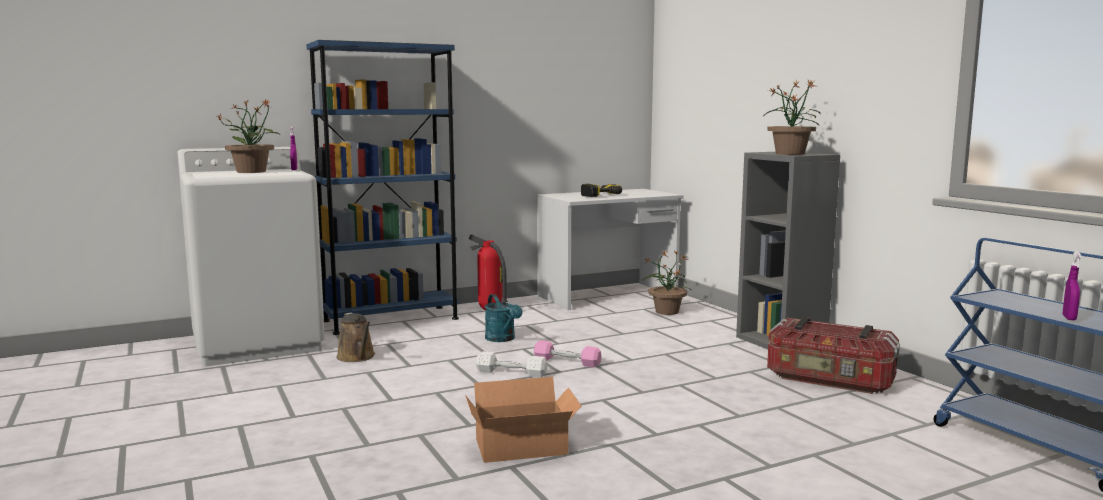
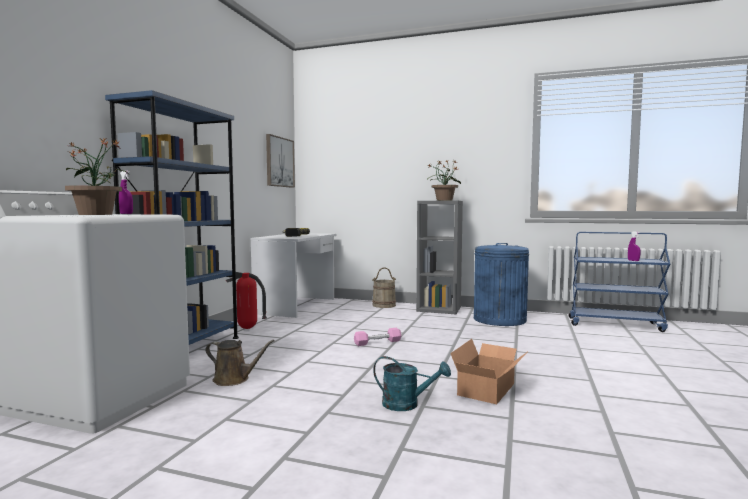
camera: 45 degrees left, 5 degrees down
(502, 339) = (305, 341): turquoise watering can -> turquoise watering can (407, 404)
(511, 373) = (366, 356): white dumbbell -> none
(610, 85) = (279, 162): none -> picture
(666, 311) = (351, 307): potted plant -> none
(718, 318) = (384, 305): none -> beige bucket
(829, 380) = (499, 319): storage box -> blue trash can

